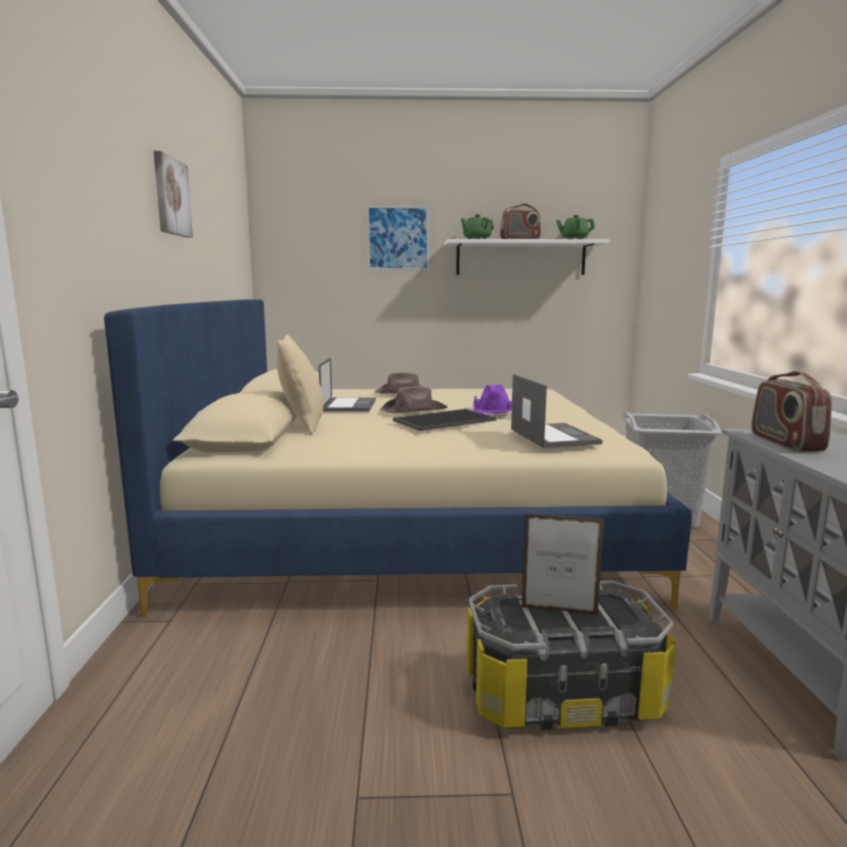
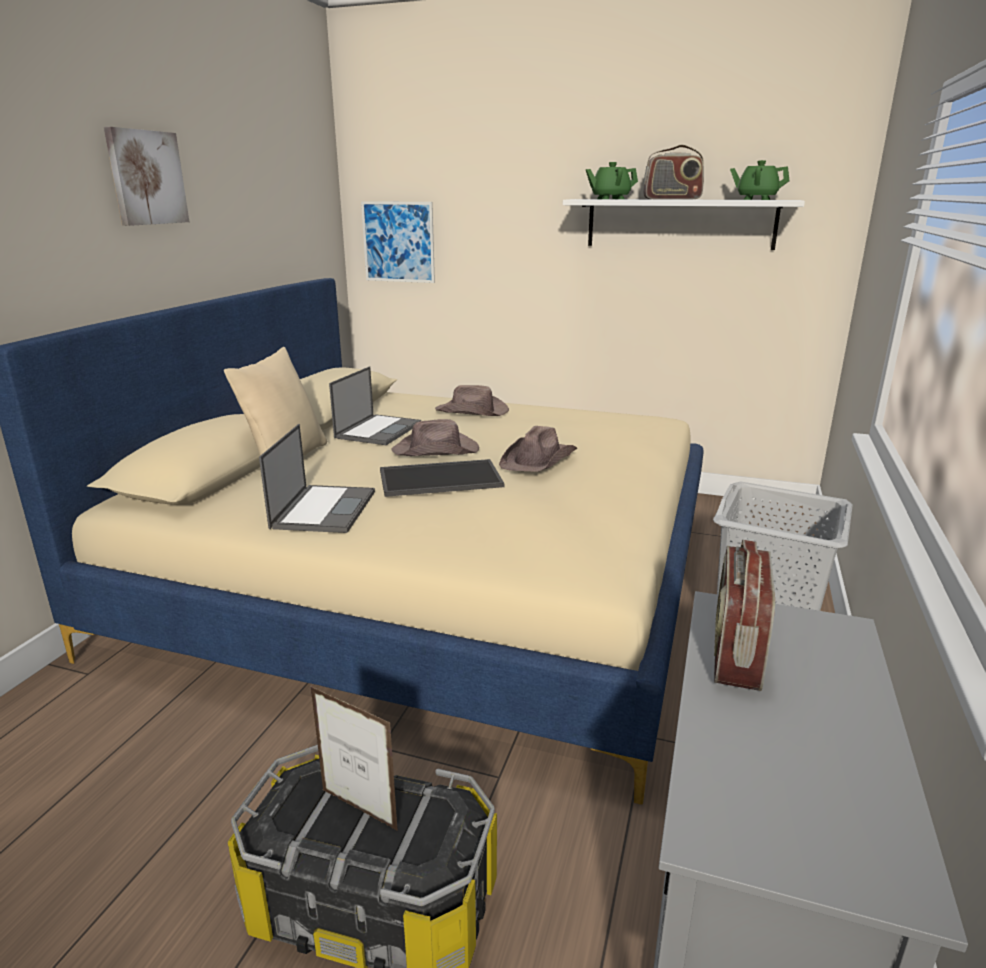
camera: 20 degrees right, 10 degrees up
(398, 238) = (513, 194): picture -> picture (398, 242)
(495, 408) = (539, 459): purple hat -> brown hat
(553, 436) = (528, 534): laptop -> laptop (324, 509)

